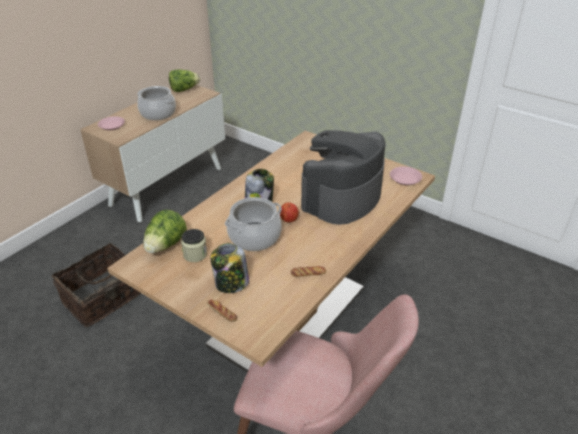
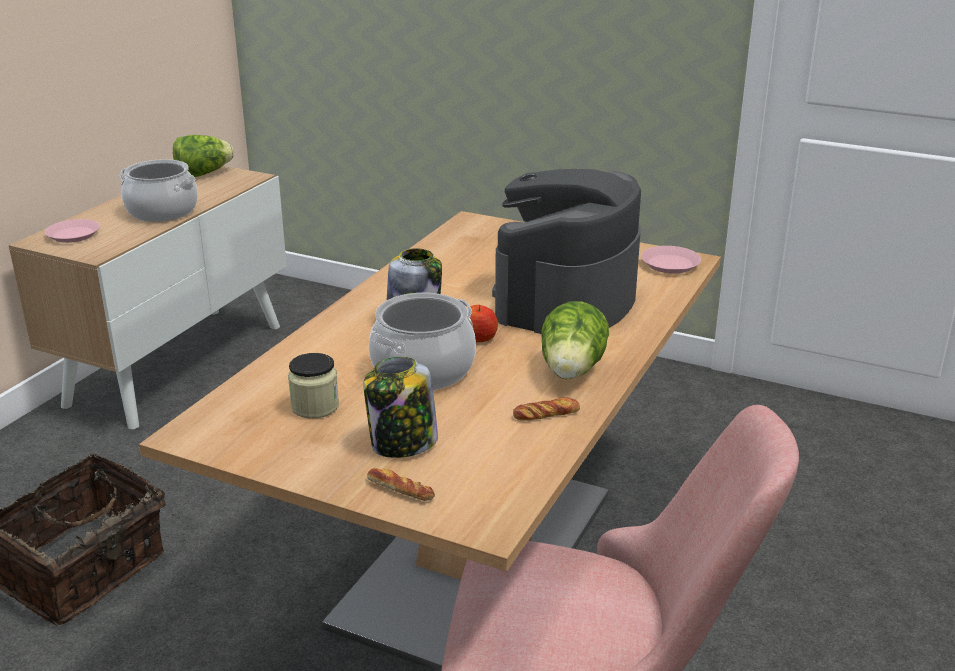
camera: 10 degrees left, 10 degrees down
(166, 245) = (250, 397): lettuce -> lettuce (572, 372)

